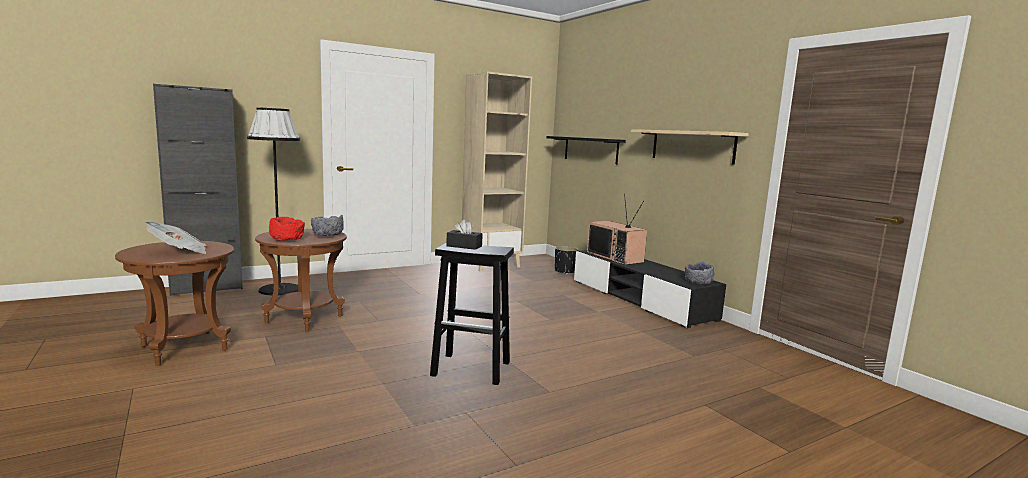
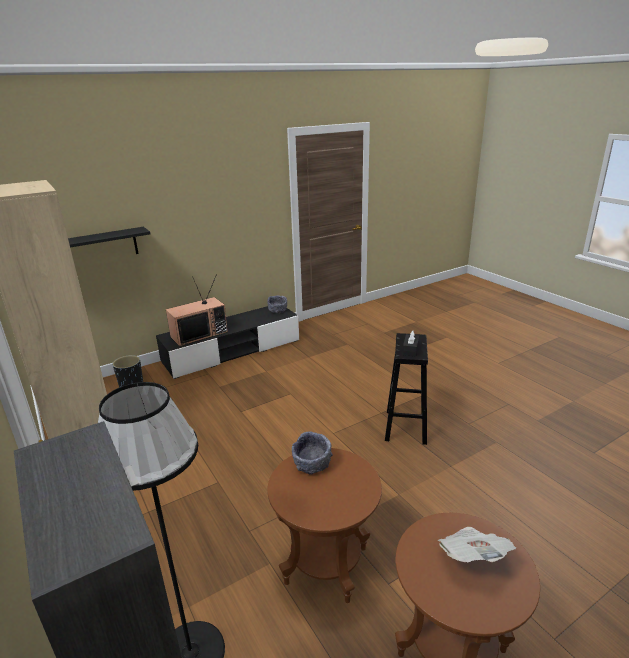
camera: 90 degrees left, 15 degrees up
(287, 239) = (351, 490): red bowl -> none
(692, 146) = (226, 216): beige shelf -> none

